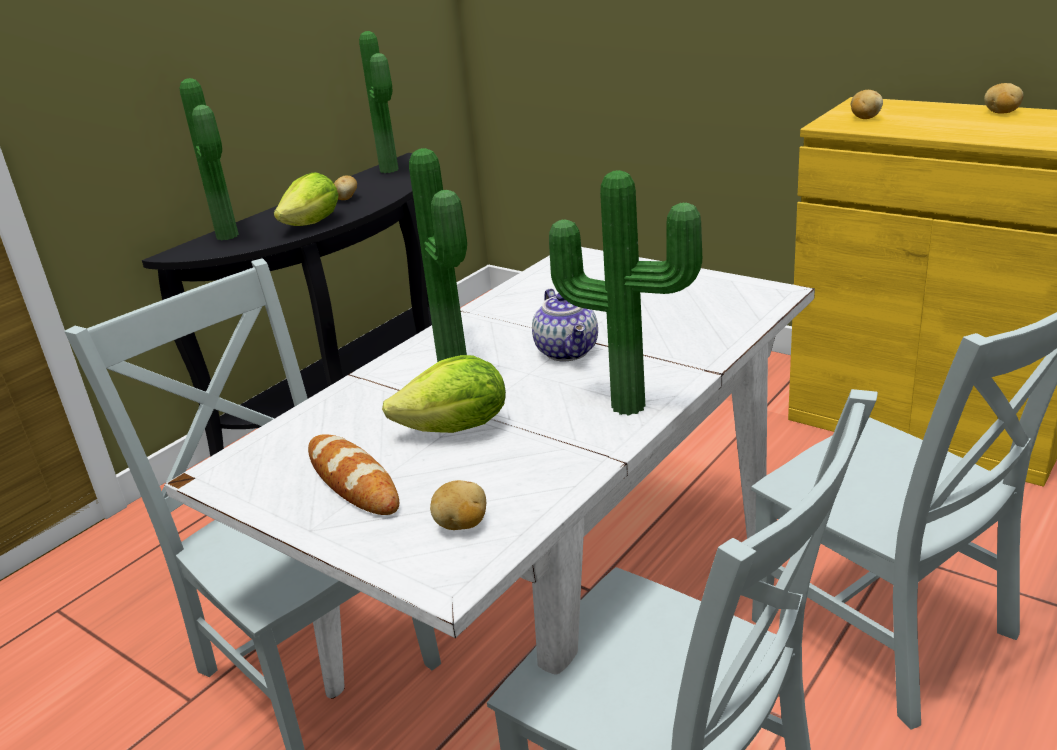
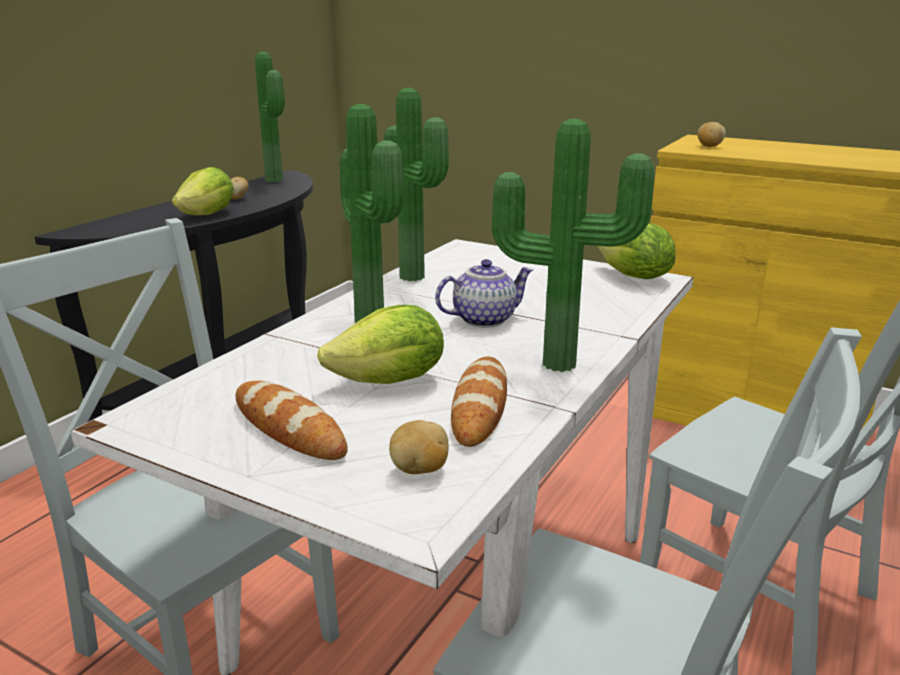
camera: 10 degrees left, 5 degrees down
(232, 235) = (127, 220): potted plant -> potted plant (416, 276)
(535, 457) = (479, 406): none -> bread
(568, 351) = (484, 319): teapot -> teapot turned 90 degrees counterclockwise
(747, 291) = (634, 277): none -> lettuce
(1001, 113) = (820, 148): potato -> none

